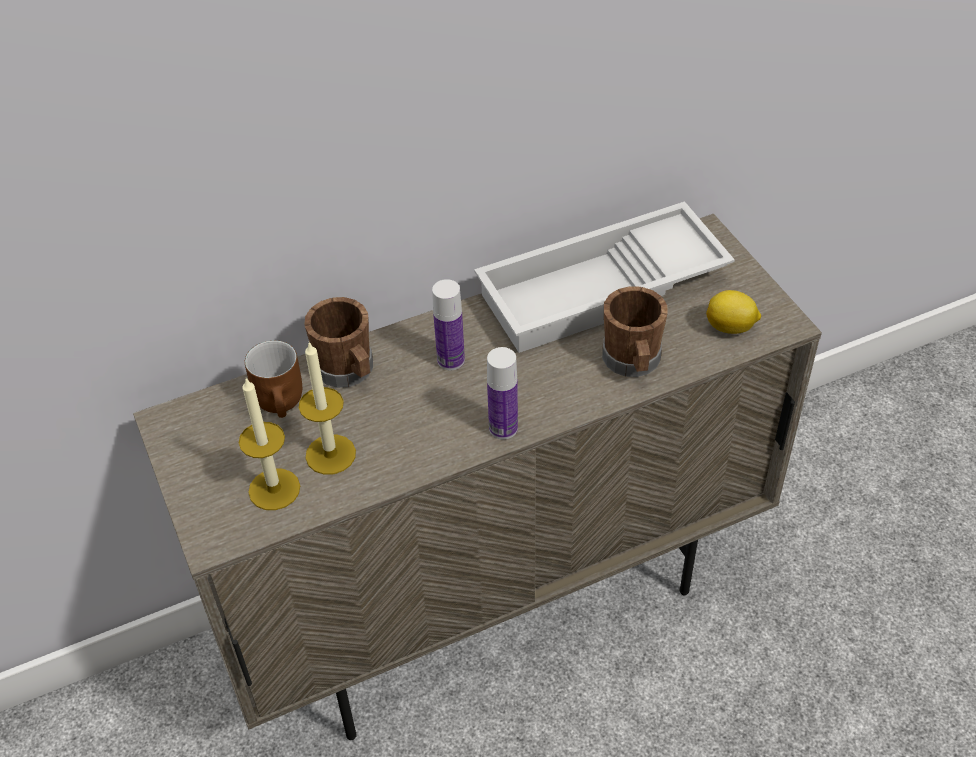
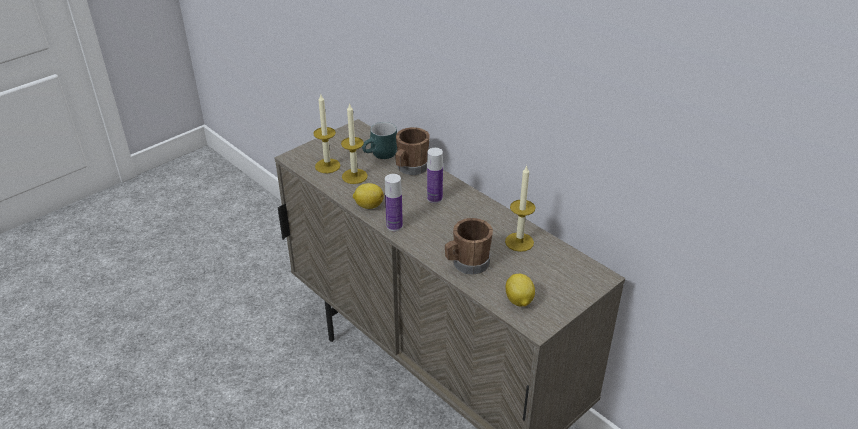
camera: 70 degrees right, 10 degrees down
(284, 402) = (381, 155): brown mug -> turquoise mug
(430, 452) = (368, 205): none -> lemon
(602, 291) = (519, 242): white tray -> candle

